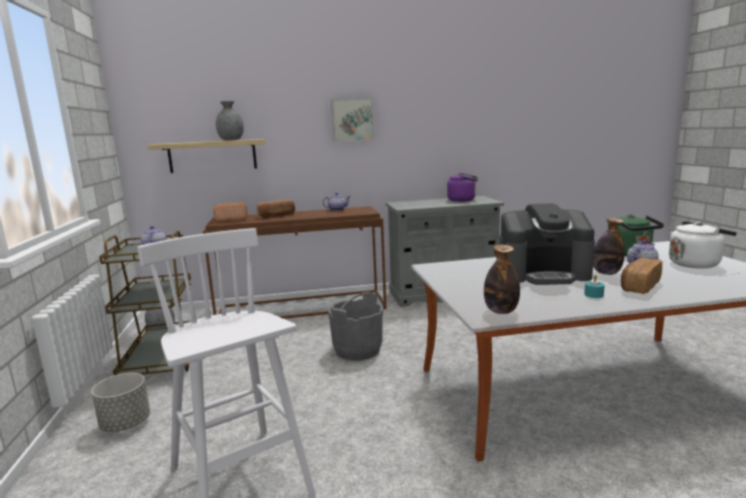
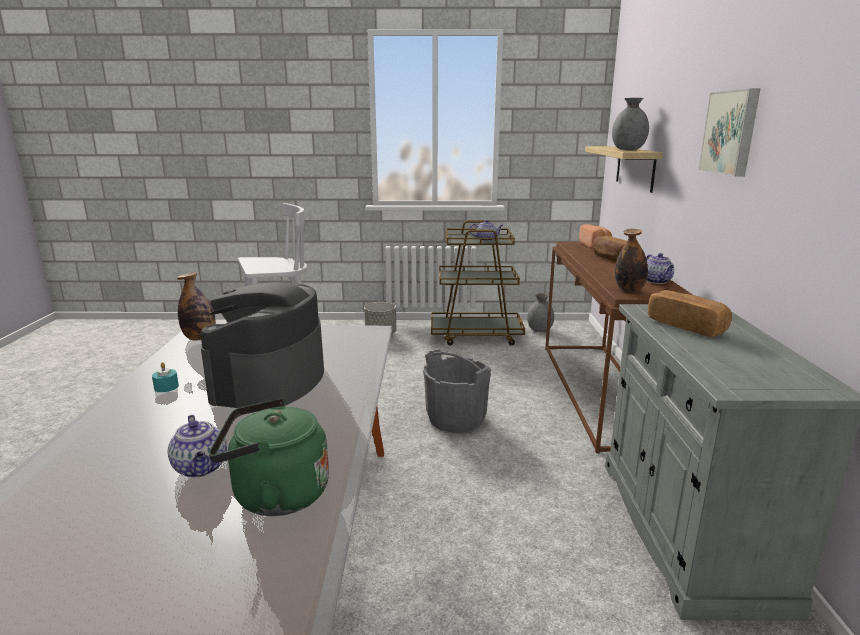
camera: 100 degrees right, 5 degrees up
(463, 200) = (754, 363): purple kettle -> none
(606, 273) = (215, 423): bottle -> bottle (629, 290)
(639, 286) = (142, 424): bread -> bread (686, 326)
(695, 264) = (130, 542): white kettle -> none

